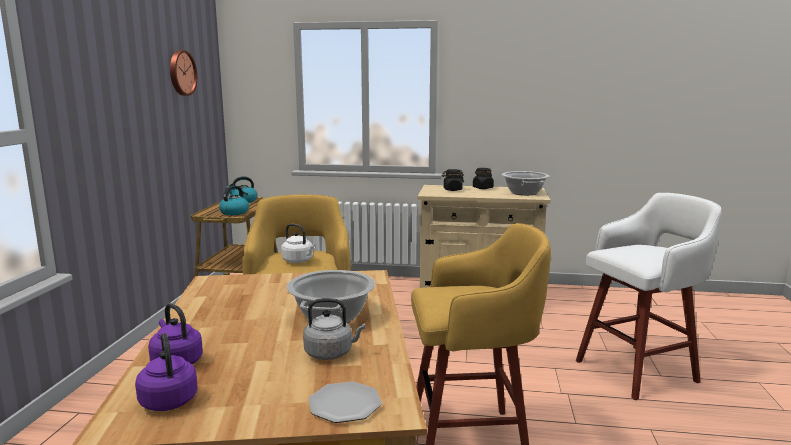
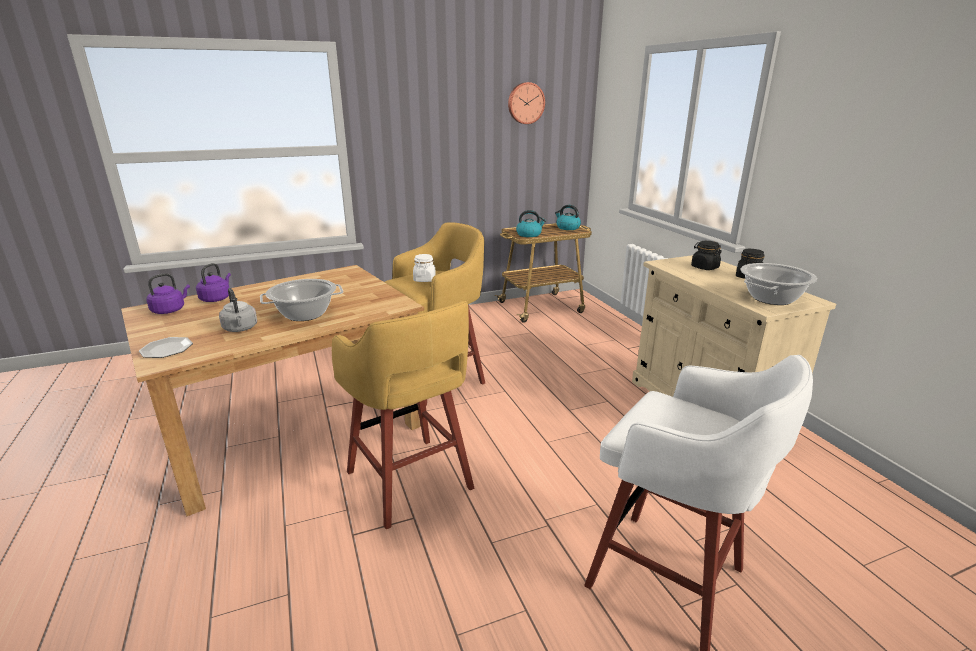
camera: 60 degrees right, 10 degrees up
(299, 261) = (424, 279): white kettle -> white jar

